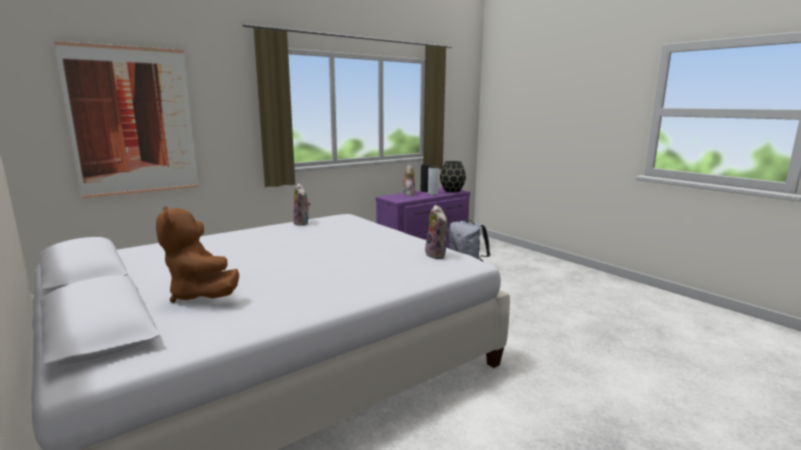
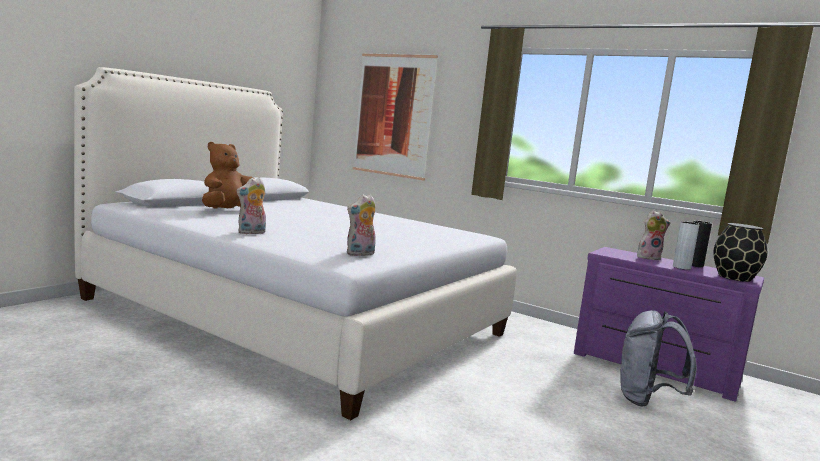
camera: 70 degrees right, 5 degrees down
(302, 223) = (432, 225): plush toy -> plush toy (251, 233)

